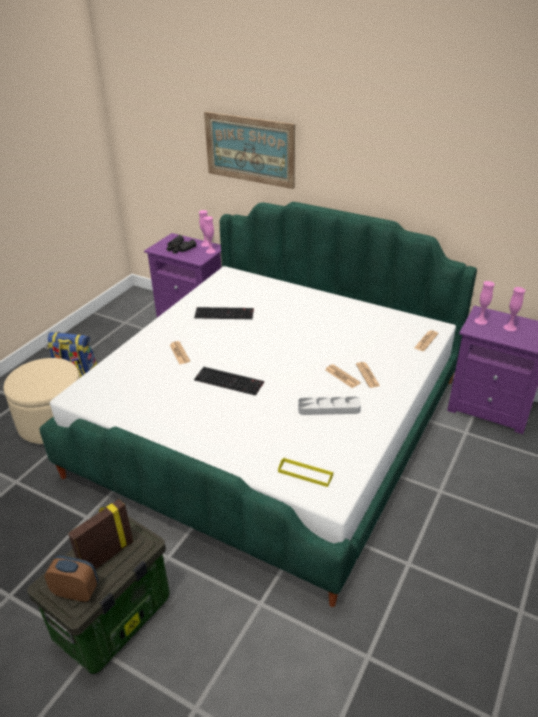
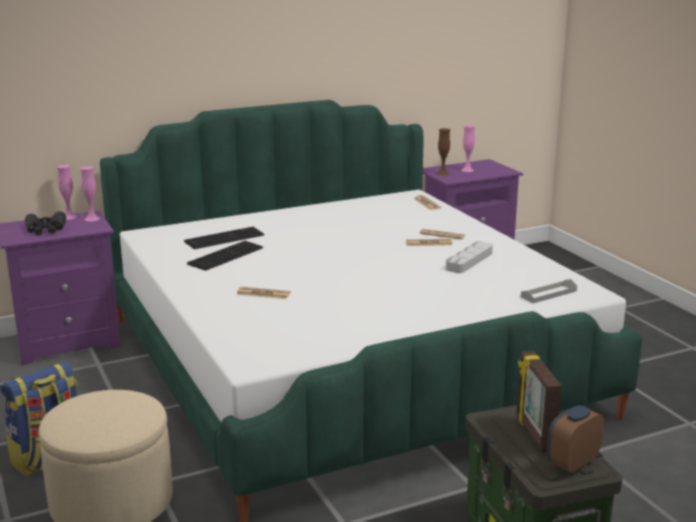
camera: 55 degrees left, 15 degrees down
(230, 381) = (358, 285): keyboard -> keyboard (224, 238)
(249, 149) = (126, 59): picture -> none
(305, 473) = (548, 294): yellow tray -> grey tray
(480, 321) = (443, 174): pink vase -> brown vase

